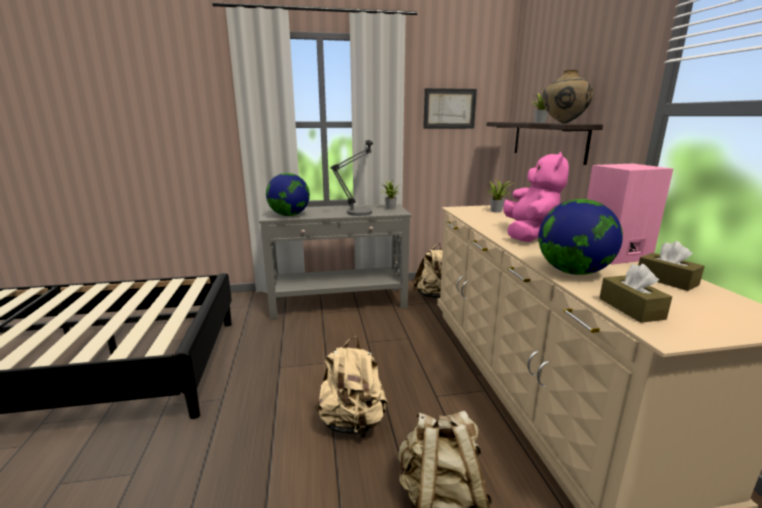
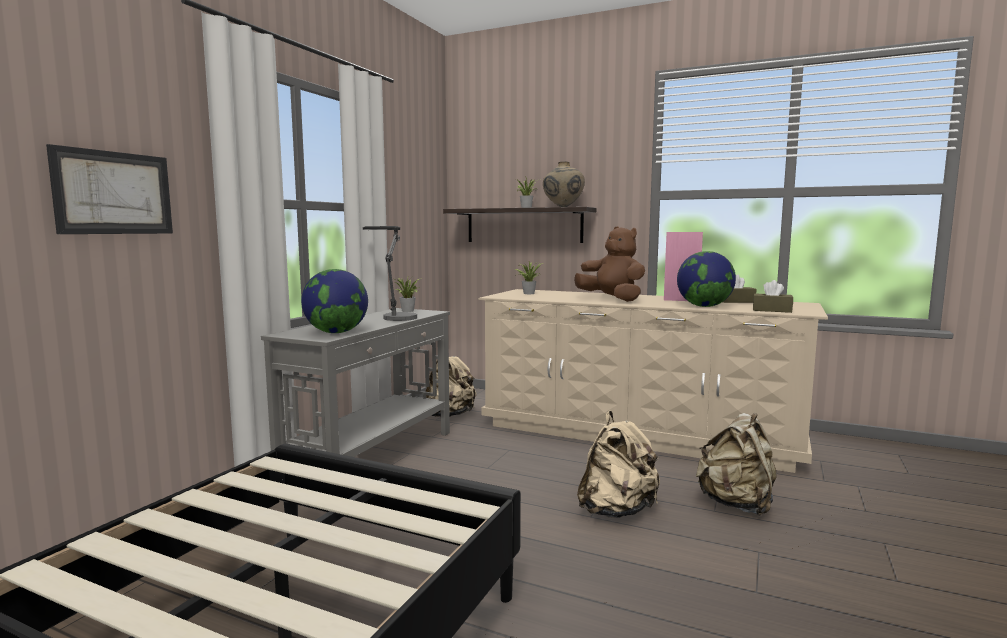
camera: 55 degrees left, 10 degrees down
(449, 108) = (409, 192): picture -> picture (114, 193)
(528, 235) = (612, 299): pink plush toy -> brown plush toy

